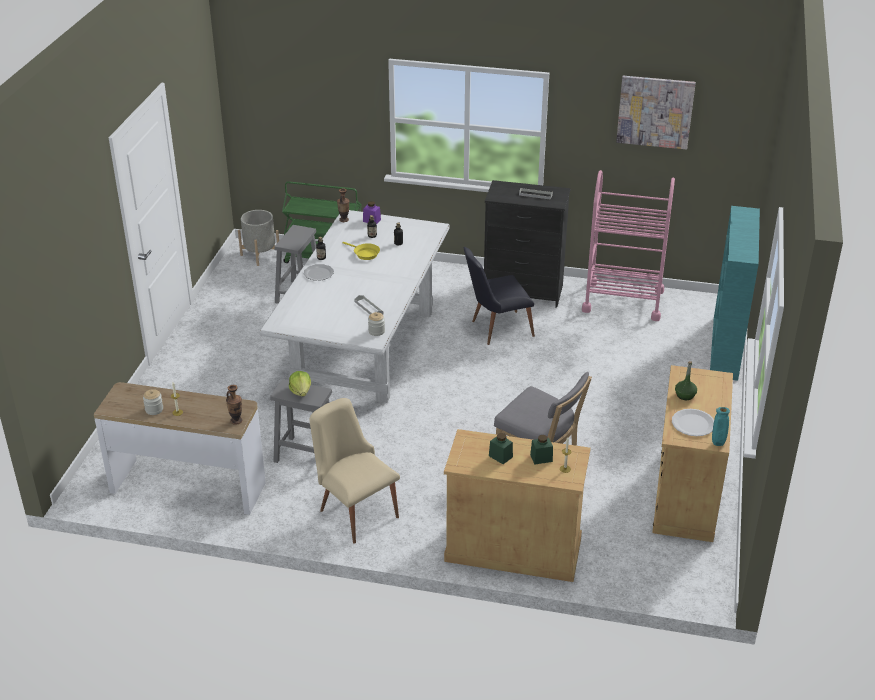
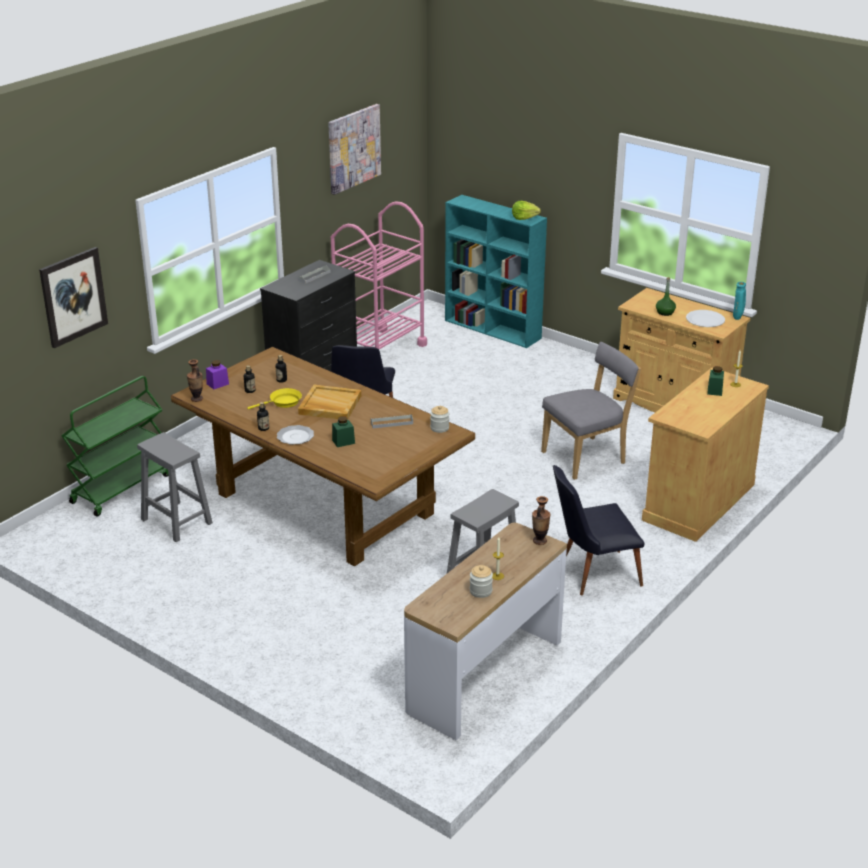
camera: 65 degrees left, 5 degrees down
(260, 255) = (59, 530): grey planter -> none
(301, 391) = (483, 507): lettuce -> lettuce (524, 218)
(319, 105) = (73, 297): none -> picture
(354, 509) = (592, 573): beige chair -> black chair
(364, 348) = (325, 504): white dining table -> brown dining table
(375, 274) = (329, 405): none -> beige tray
(500, 456) = (702, 407): green jar -> green jar (343, 441)

